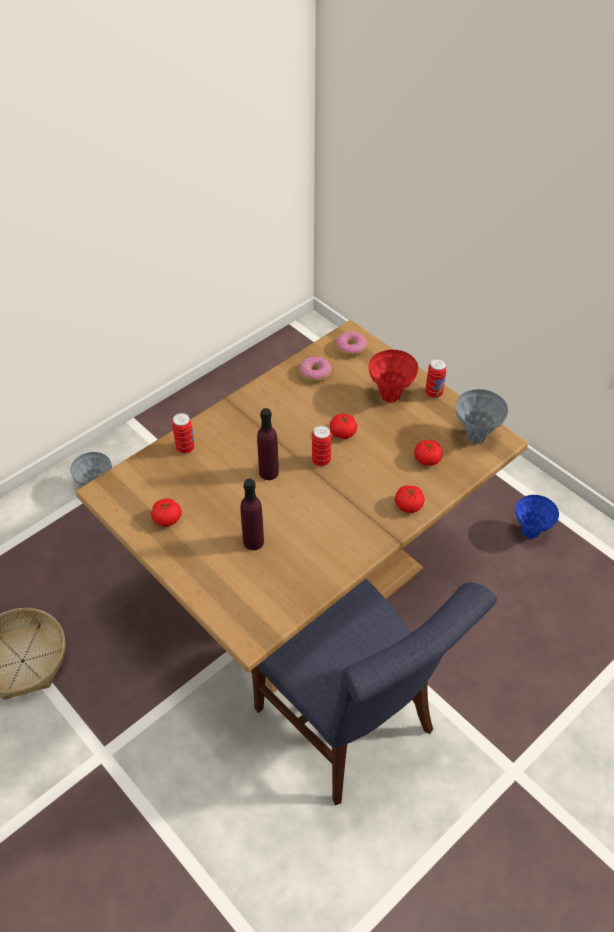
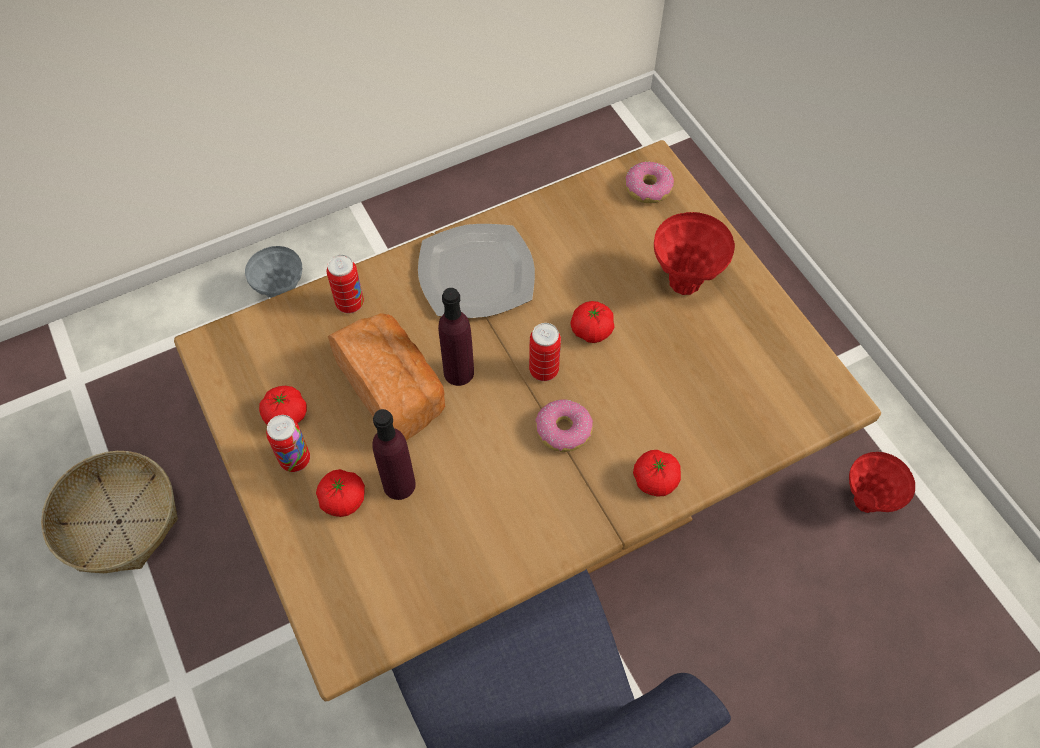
camera: 15 degrees right, 10 degrees up
(231, 491) = (394, 390): none -> bread
(259, 415) = (475, 273): none -> plate
(315, 373) = (581, 220): donut -> donut (564, 430)
(427, 459) = (709, 406): tomato -> tomato (343, 500)
(433, 393) = (754, 293): can -> can (295, 460)
(475, 437) = (798, 384): grey vase -> none
(530, 532) = (866, 502): blue vase -> red vase

